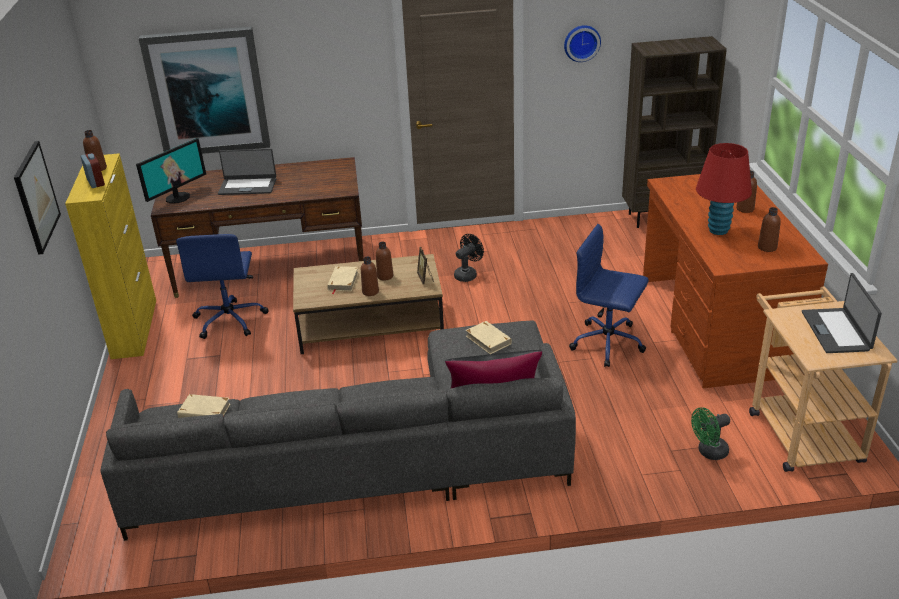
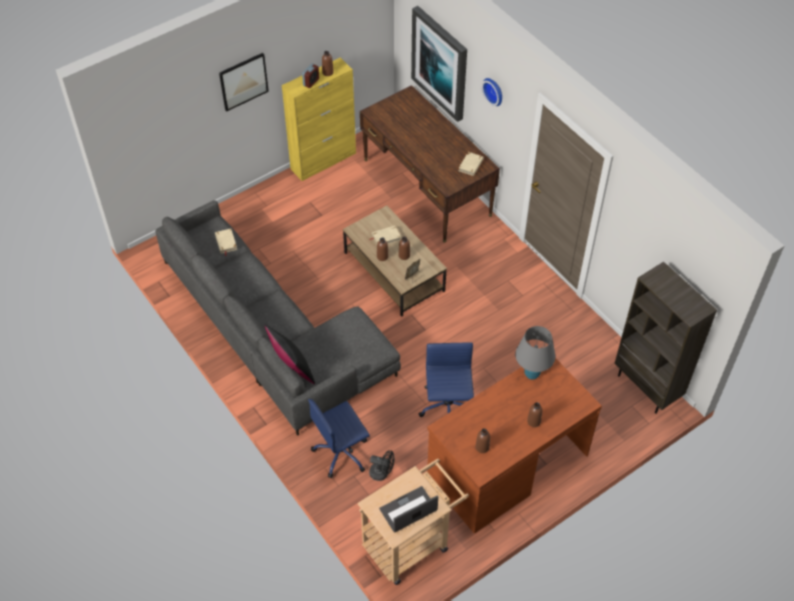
camera: 60 degrees right, 20 degrees up
(177, 197) = (387, 110): monitor -> none
(230, 320) = (357, 200): blue office chair -> blue office chair (342, 453)
(248, 186) = (422, 135): laptop -> none
(468, 274) = (483, 297): black fan -> black fan (382, 473)
(488, 339) = (356, 338): beige book -> beige book (471, 165)
(581, 42) = (637, 230): wall clock -> wall clock (494, 91)
(675, 194) = (531, 374): none -> grey table lamp
(709, 452) = (362, 496): green fan -> none
(718, 230) = (491, 413): red table lamp -> none

